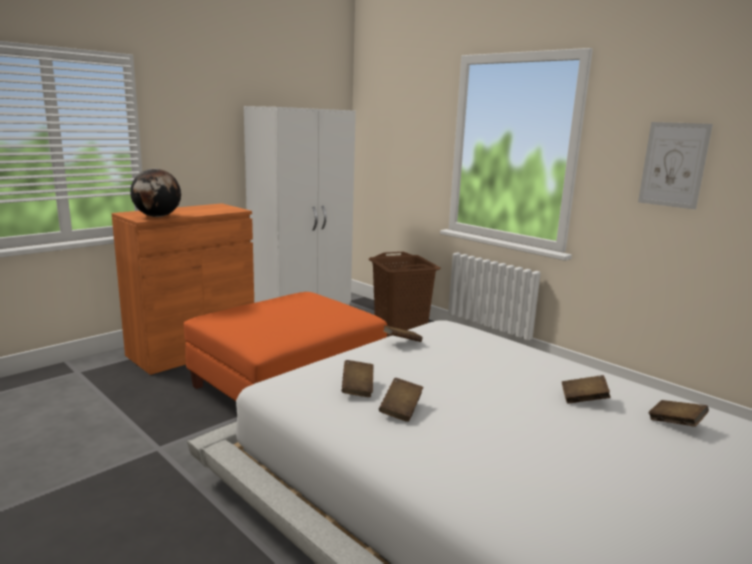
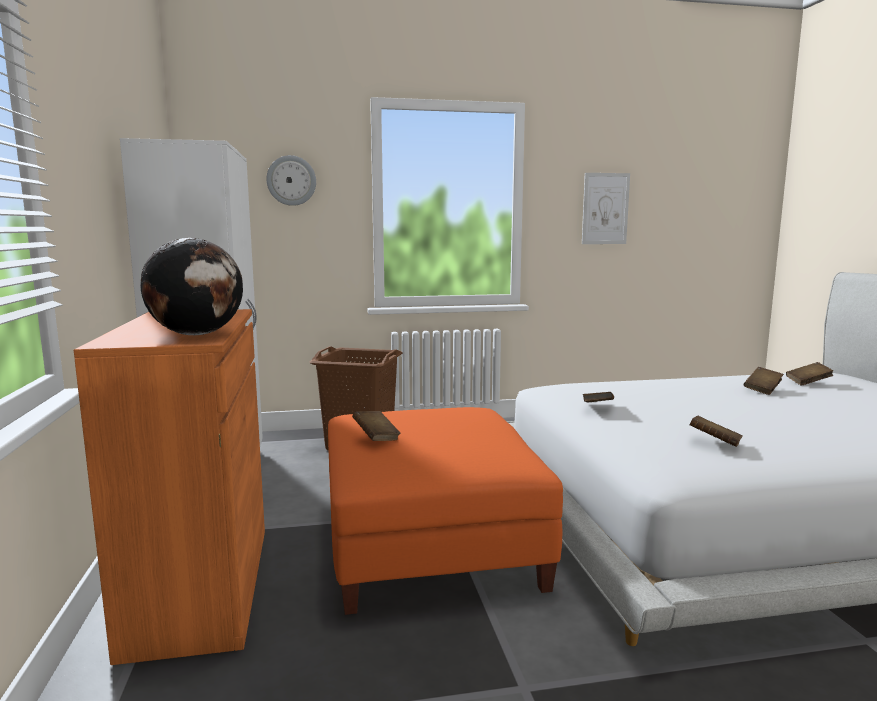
camera: 55 degrees left, 5 degrees down
(401, 410) = (773, 438): brown book -> brown book (376, 437)
(408, 124) = (291, 180): none -> wall clock

